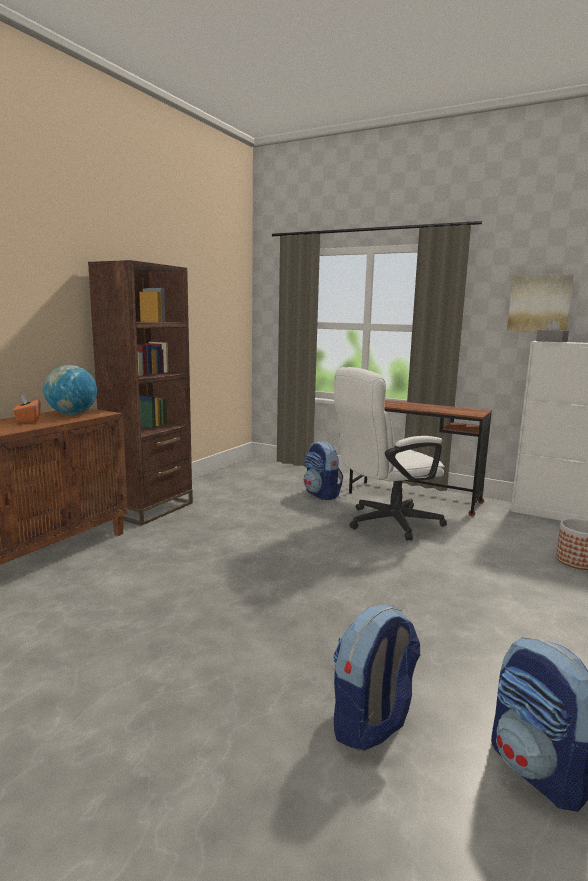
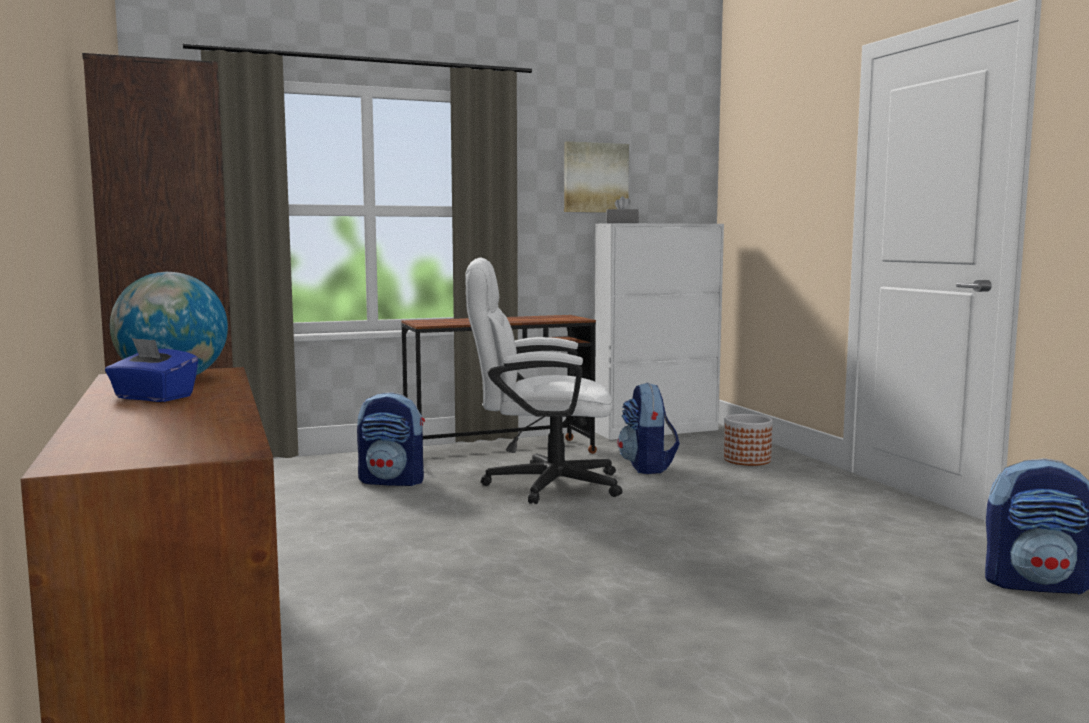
camera: 50 degrees left, 5 degrees down
(28, 420) = (153, 397): orange tissue box -> blue tissue box
(372, 724) = (933, 618): backpack -> backpack (647, 467)
(385, 523) = (539, 484): white office chair -> white office chair turned 75 degrees clockwise

